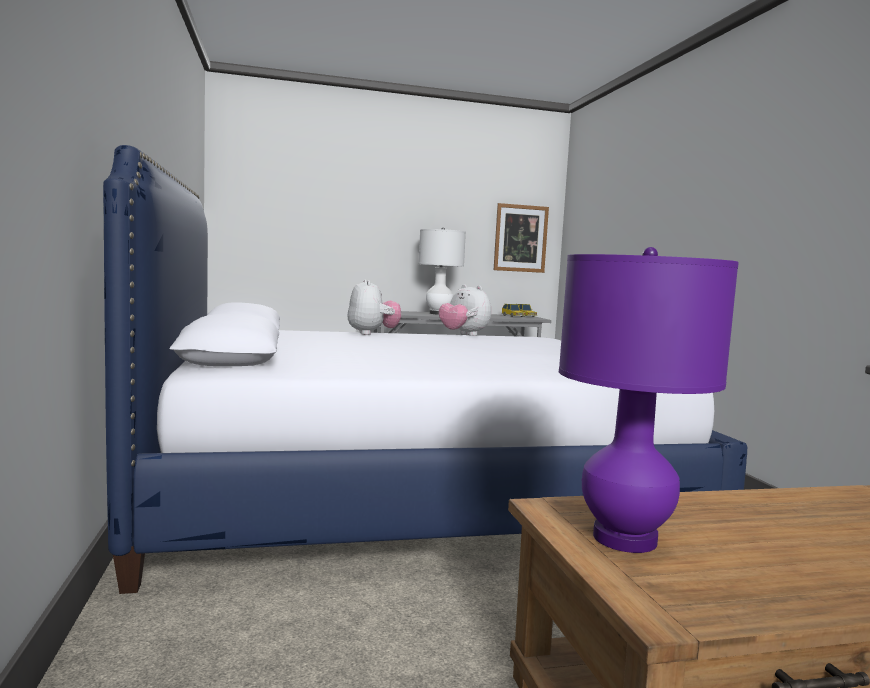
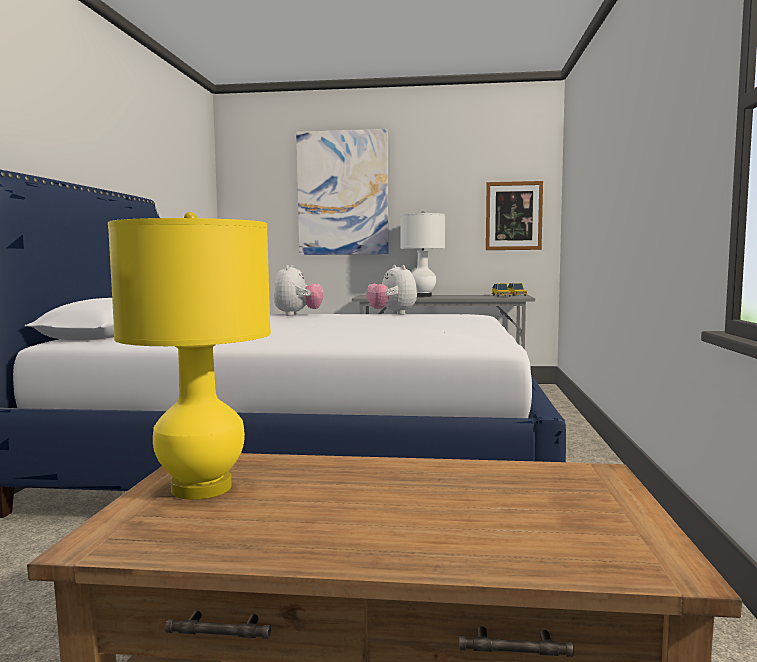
camera: 20 degrees right, 0 degrees up
(353, 200) = (343, 193): none -> picture
(625, 539) = (201, 488): purple table lamp -> yellow table lamp

